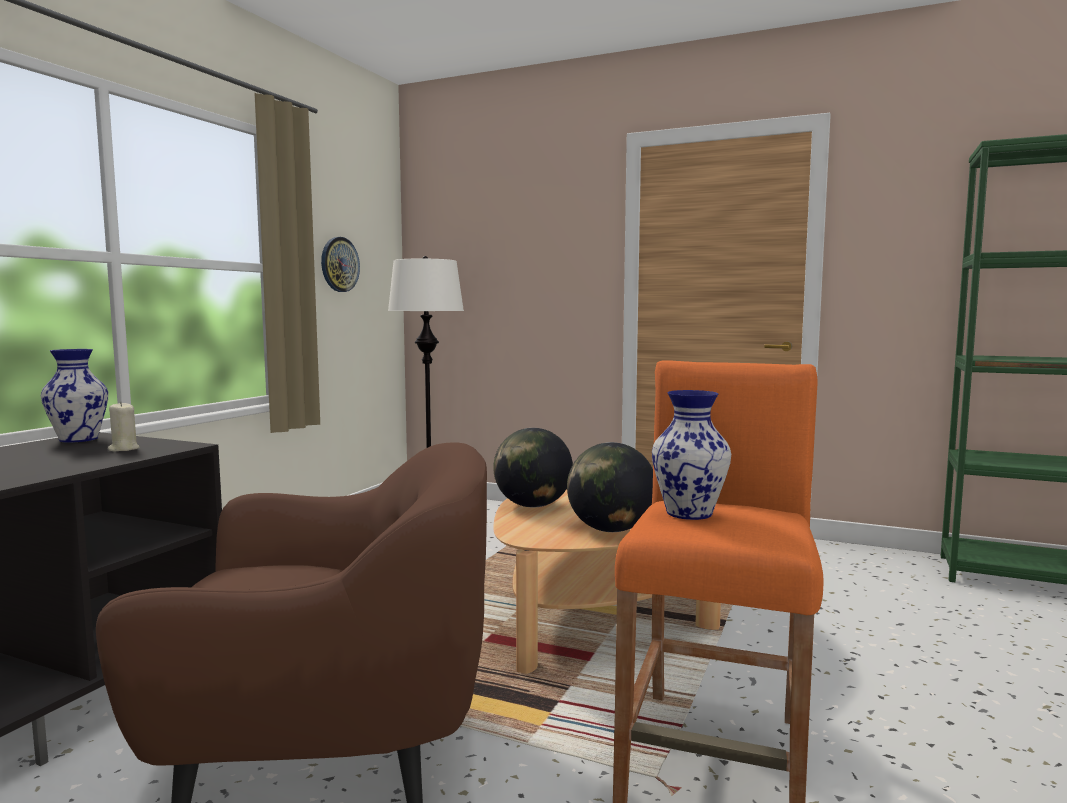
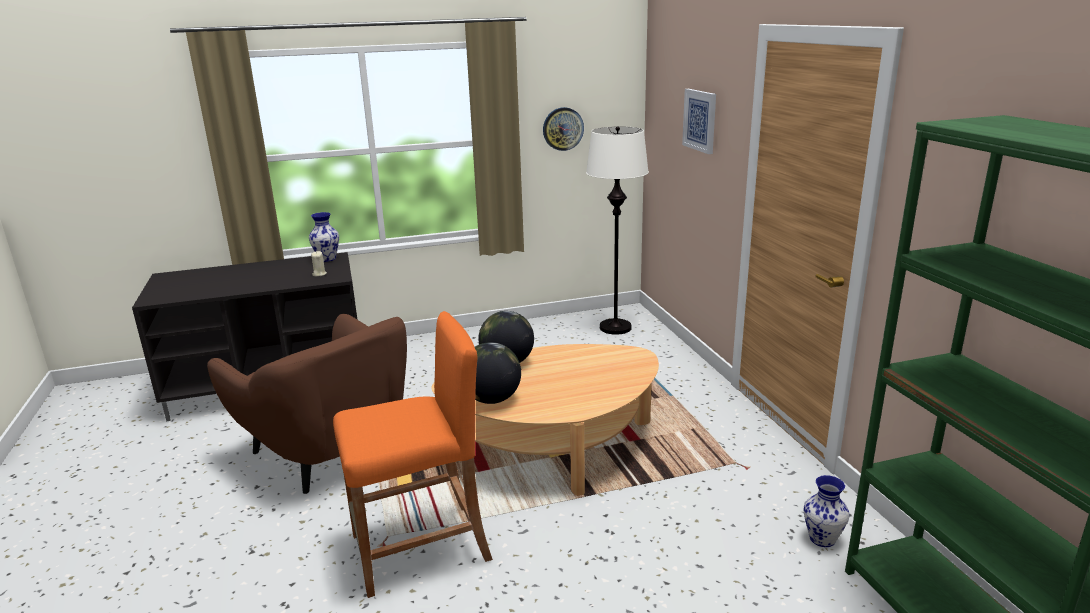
camera: 50 degrees right, 15 degrees up
(527, 244) = (700, 120): none -> picture
(690, 513) = (385, 411): vase -> vase (822, 539)

